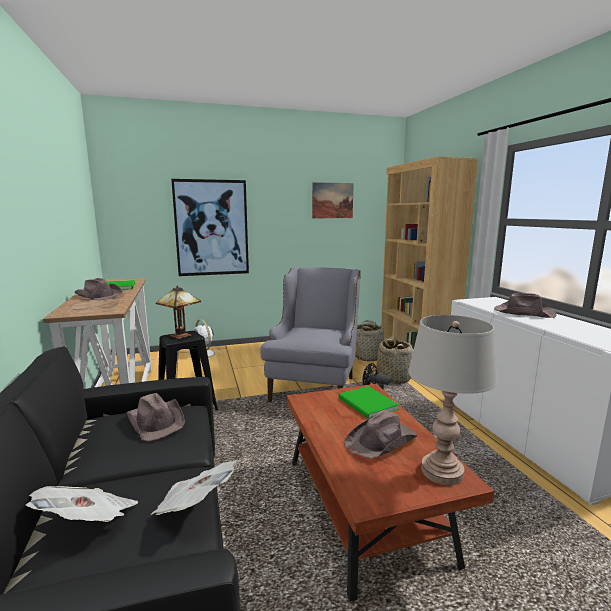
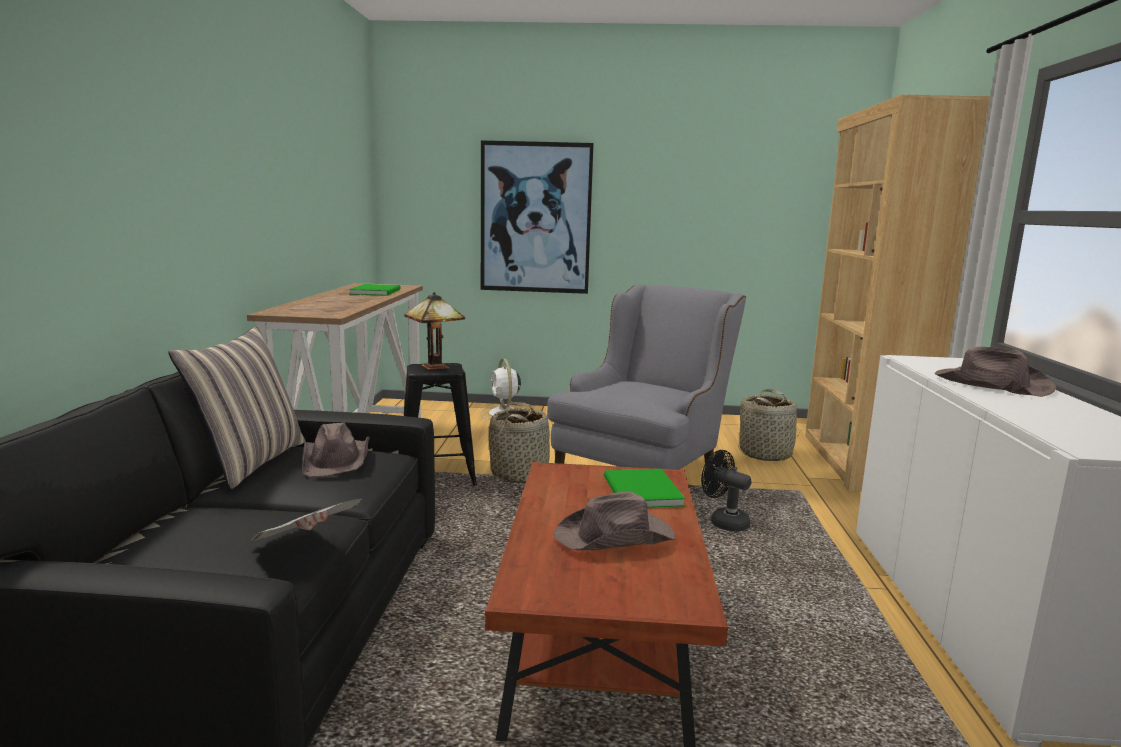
camera: 20 degrees right, 0 degrees up
(87, 437) = (250, 462): none -> pillow
(89, 522) = (189, 536): newspaper -> none
(99, 296) = (338, 299): brown hat -> none
(332, 200) = (742, 179): picture -> none
(393, 378) = (787, 490): basket -> basket (520, 474)
(442, 472) = (669, 588): grey table lamp -> none

